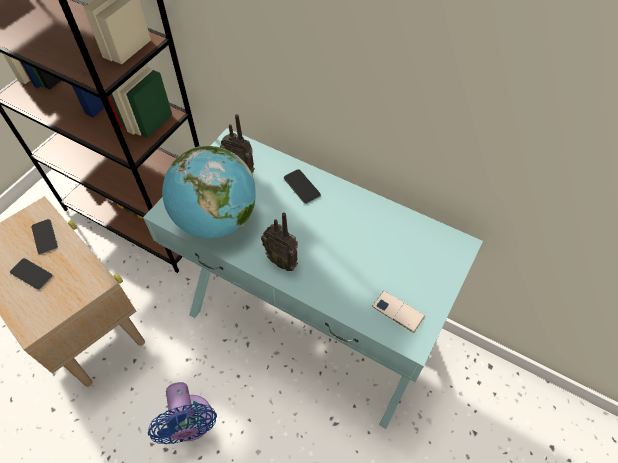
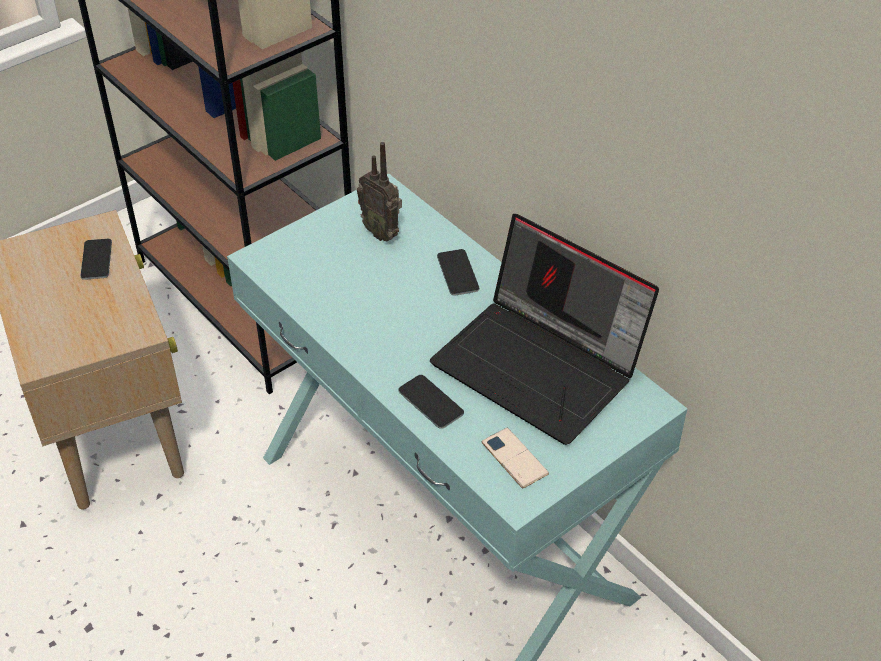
camera: 20 degrees right, 10 degrees down
(31, 274) = (63, 299): phone -> phone (430, 402)
(191, 423) = (205, 605): blue fan -> none
(216, 220) = (321, 284): globe -> none
(282, 261) = (386, 355): radio -> none
(383, 238) = (541, 366): none -> laptop

